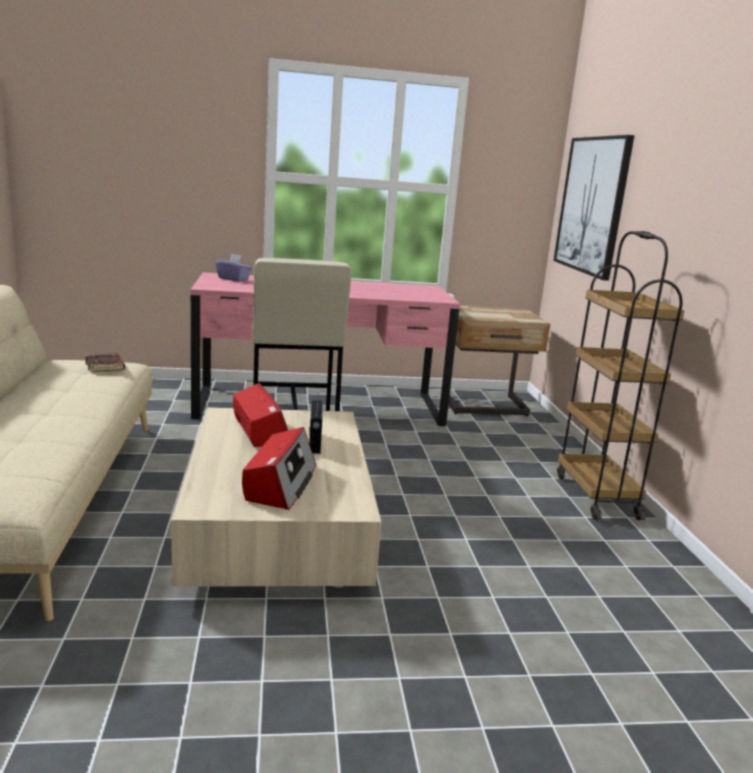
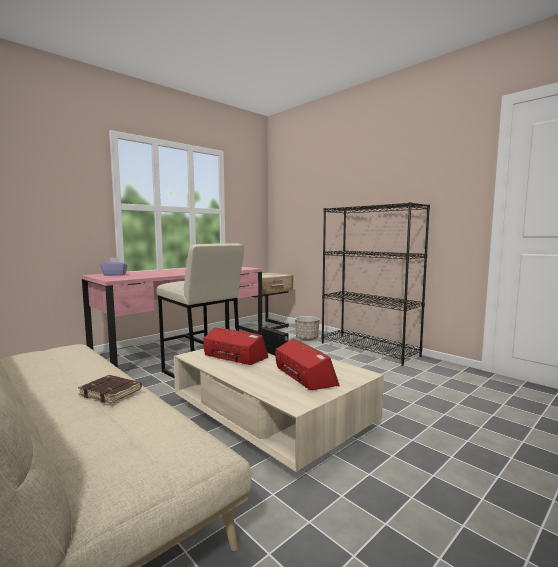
camera: 35 degrees left, 10 degrees down
(105, 366) = (64, 350): brown book -> brown book (112, 392)
(523, 444) = (307, 338): none -> planter
(592, 205) = (302, 212): picture -> none
(597, 497) = (369, 349): brown cart -> black bookcase

